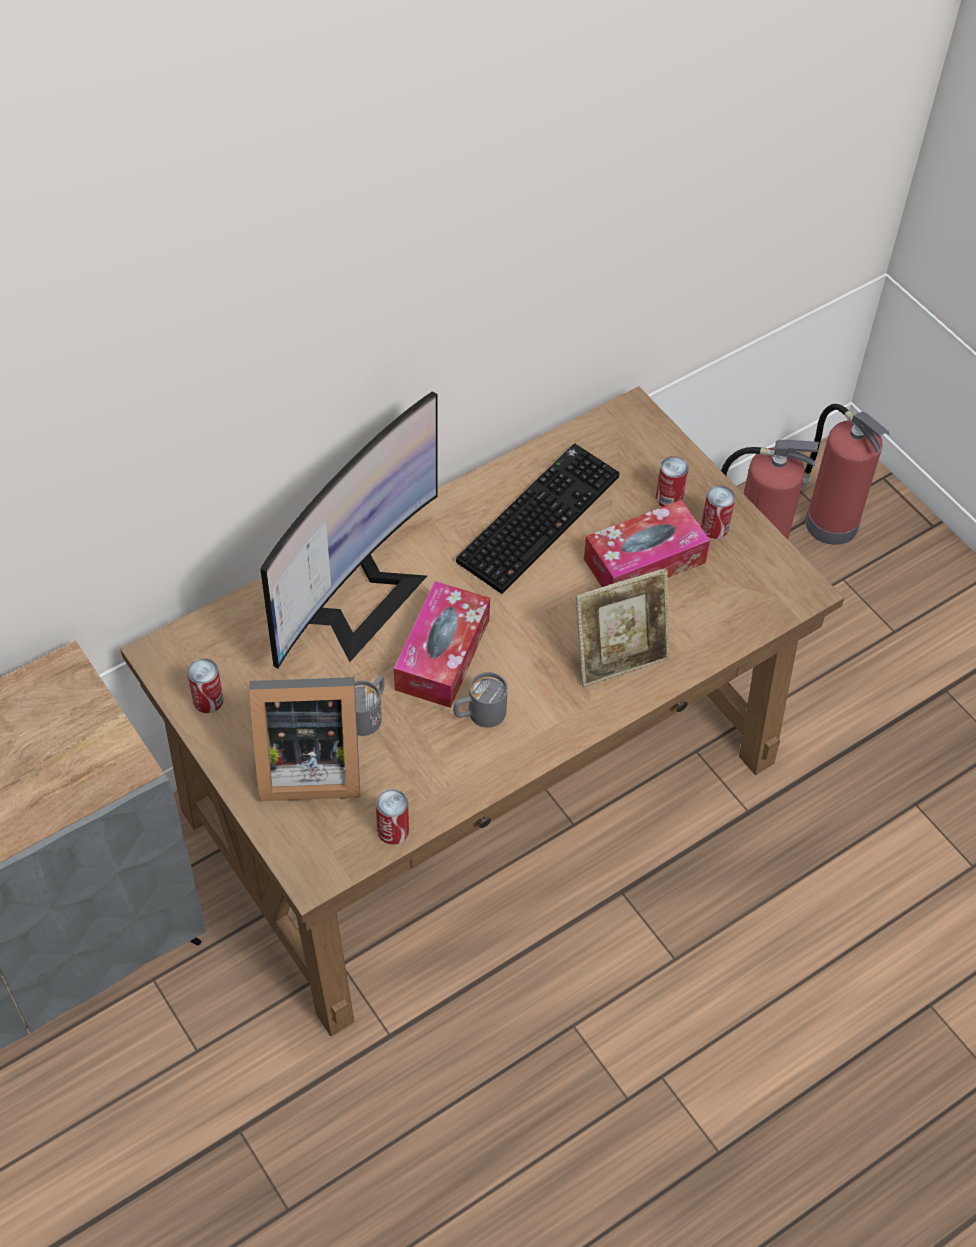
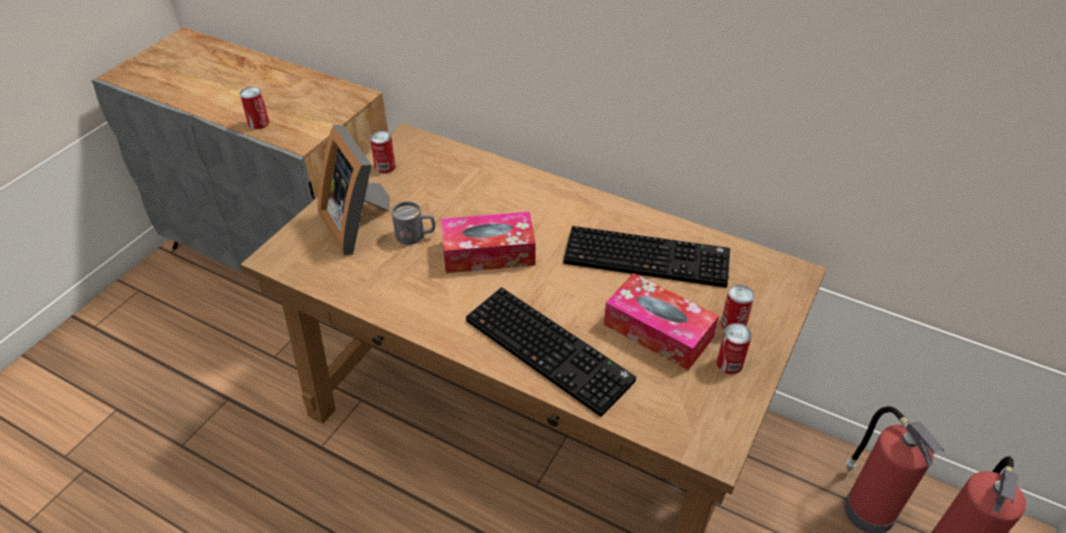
camera: 65 degrees right, 10 degrees down
(355, 598) = (507, 197): monitor -> none
(393, 830) = (326, 282): can -> can (258, 123)
(479, 714) = (448, 289): grey mug -> none
(619, 659) = (551, 350): picture frame -> keyboard

